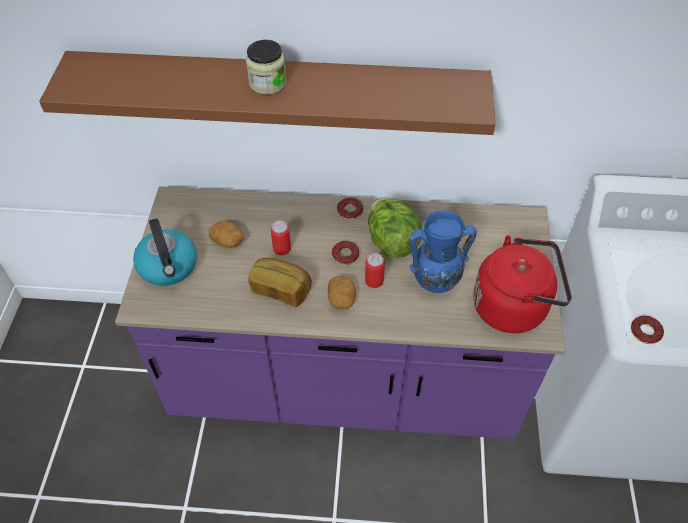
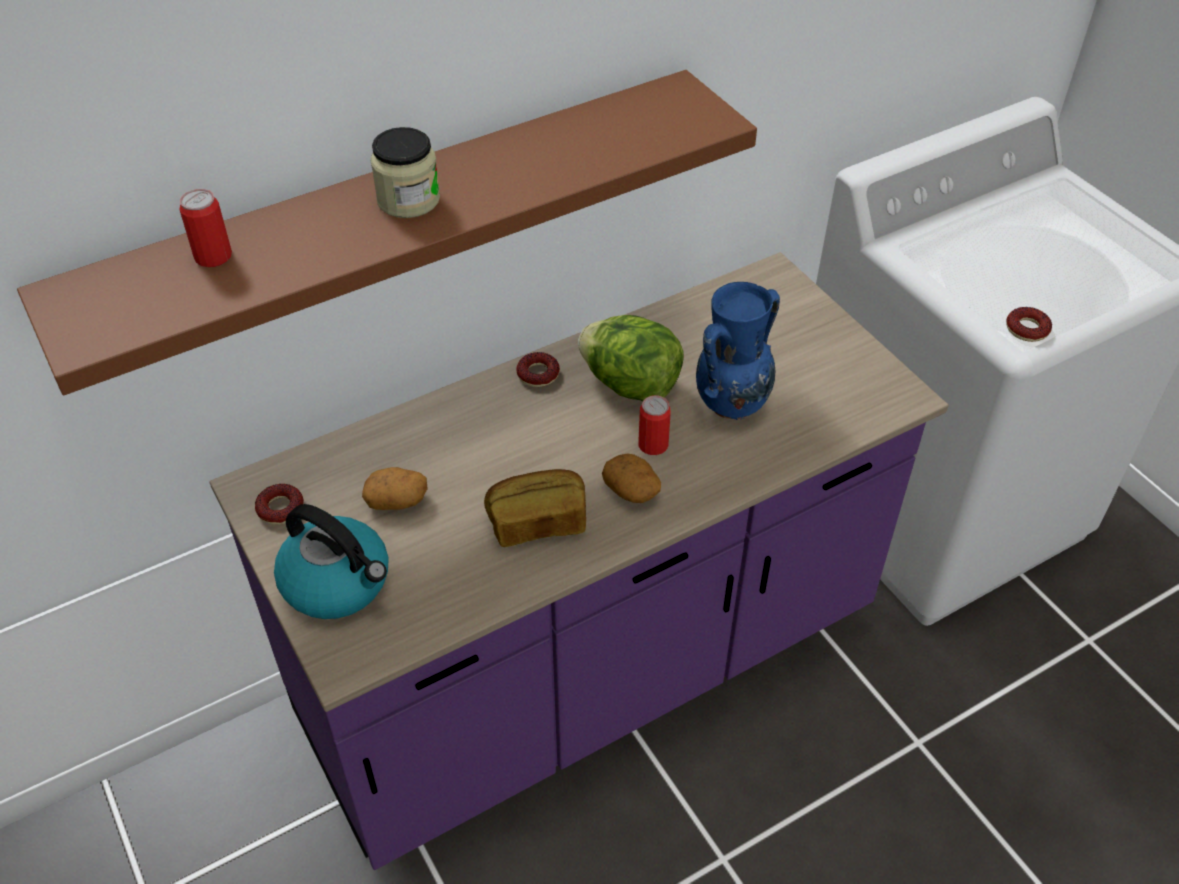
camera: 35 degrees left, 5 degrees down
(282, 248) = (488, 469): can -> can (213, 256)
(345, 255) = (585, 433): donut -> donut (280, 508)
(513, 306) = (848, 384): red kettle -> none

